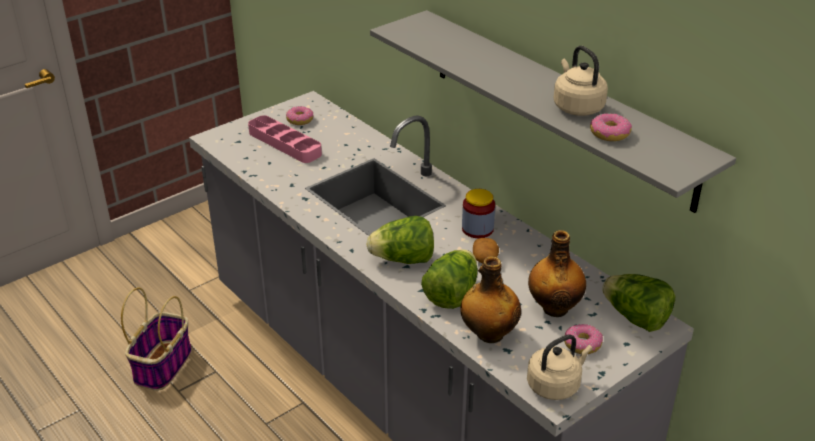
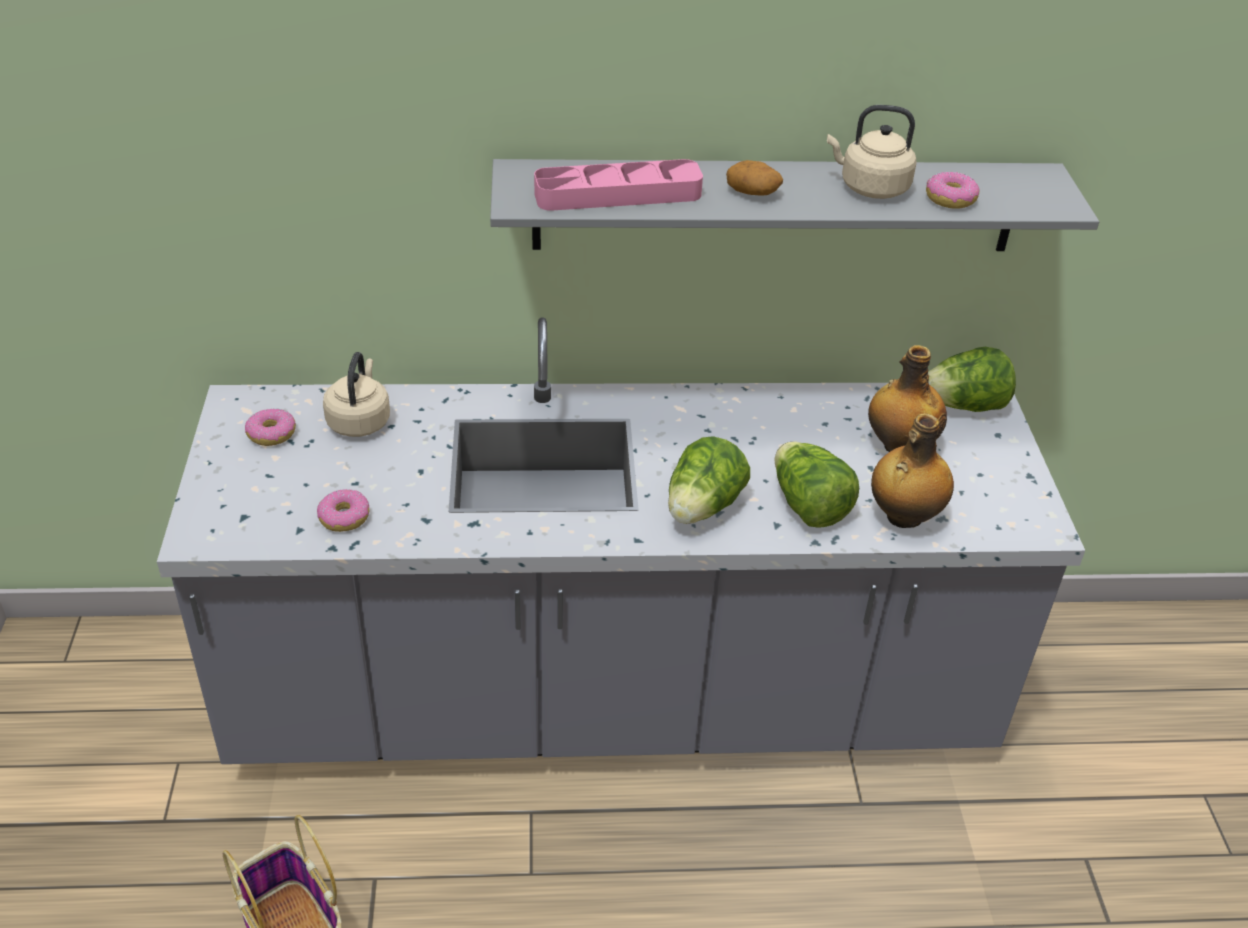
camera: 55 degrees left, 5 degrees up
(284, 143) = (312, 476): pink tray -> pink tray (618, 194)
(477, 229) = (704, 421): jar -> none
(485, 258) = (766, 446): potato -> potato (753, 192)
(555, 385) = (1024, 516): beige kettle -> beige kettle (359, 421)
(582, 344) = (975, 462): donut -> donut (344, 517)

